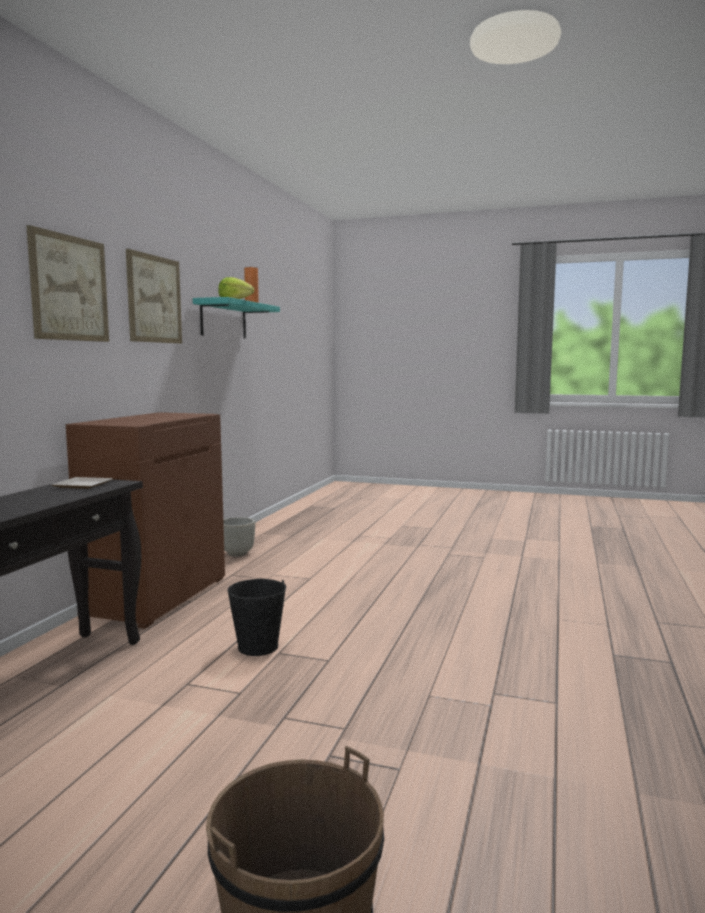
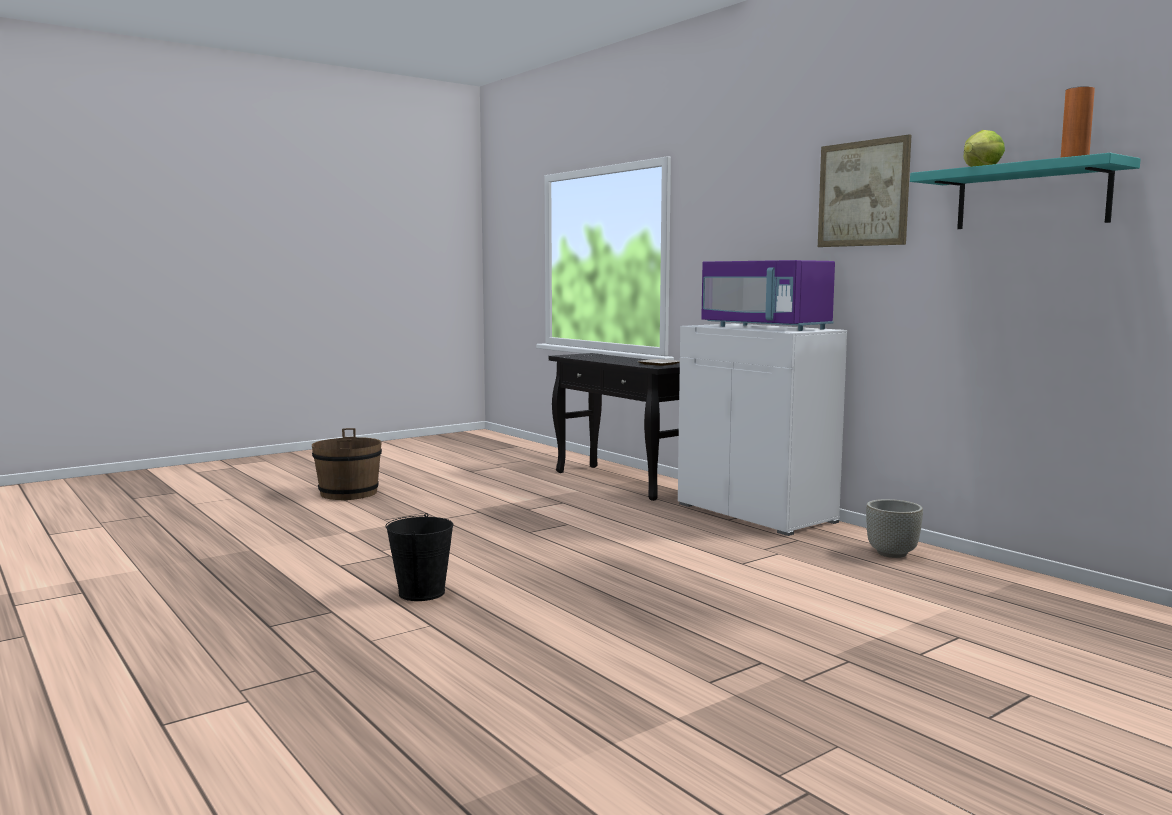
camera: 125 degrees right, 0 degrees up
(69, 288) = (754, 204): picture -> none
(156, 596) = (757, 513): brown cabinet -> white cabinet
(157, 417) = (765, 328): none -> purple microwave
(257, 647) = (589, 521): black bucket -> black bucket (422, 593)

